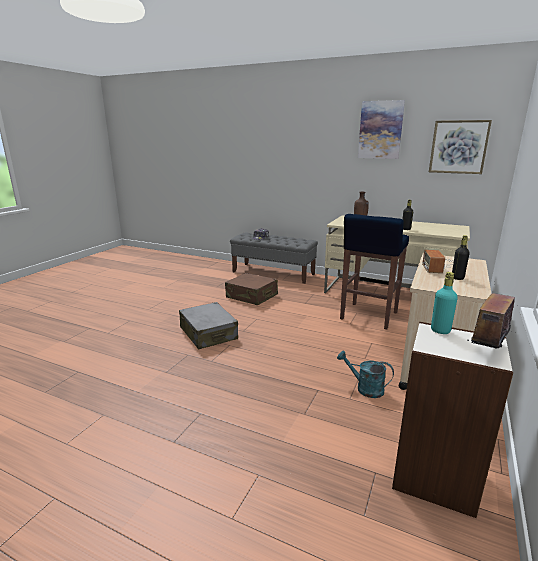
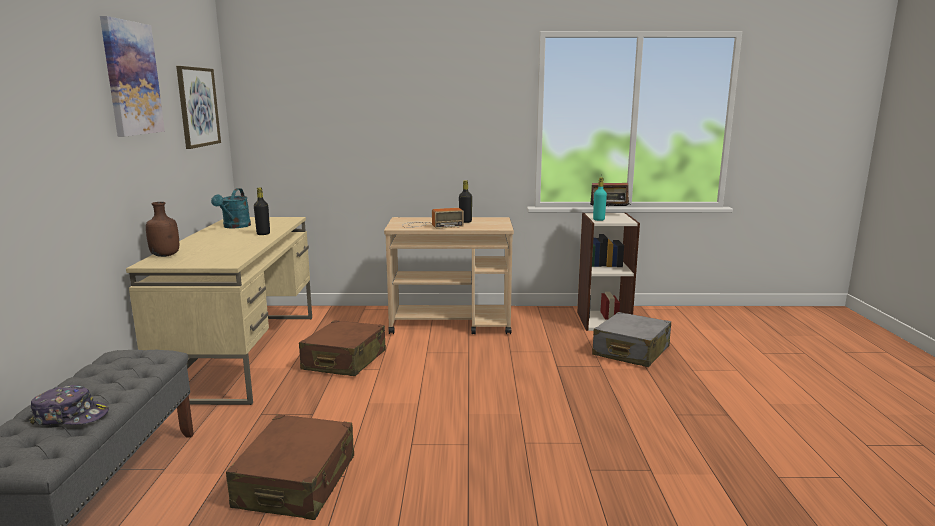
camera: 115 degrees left, 5 degrees down
(208, 333) = (509, 475): grey suitcase -> grey suitcase (631, 351)
(365, 388) = (527, 347): turquoise watering can -> turquoise watering can (235, 226)
(368, 316) = (344, 361): blue stool -> brown suitcase

